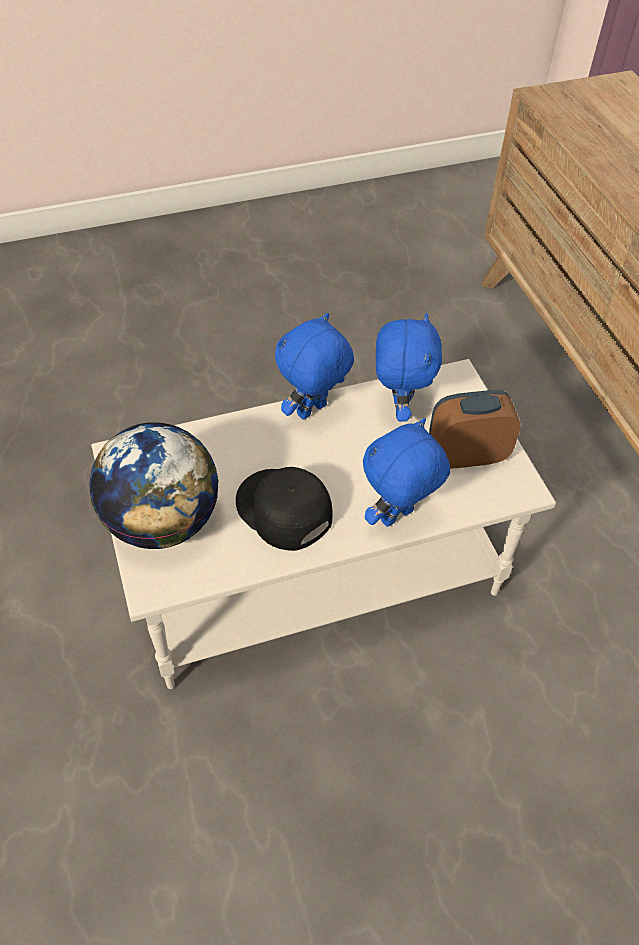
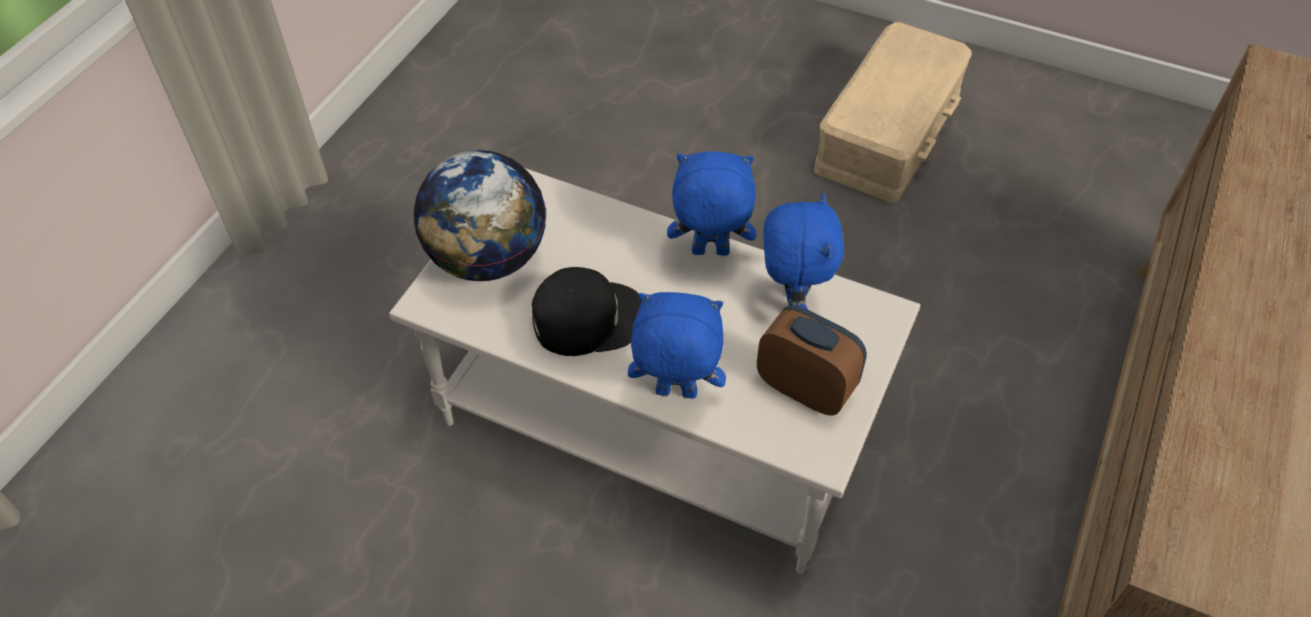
camera: 45 degrees right, 0 degrees up
(262, 284) = (890, 132): none -> beige storage box
(283, 510) = (587, 317): black cap -> black cap turned 75 degrees clockwise
(399, 408) = (792, 303): blue plush toy -> blue plush toy turned 45 degrees counterclockwise

